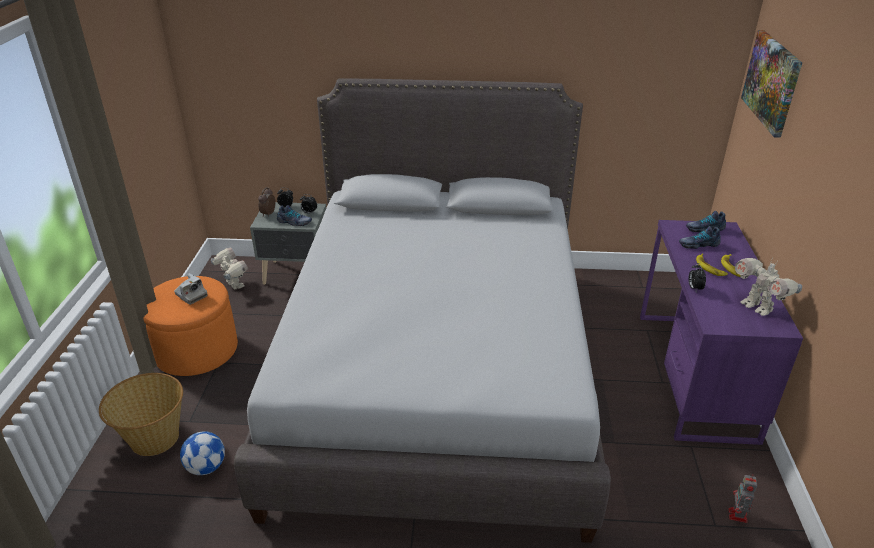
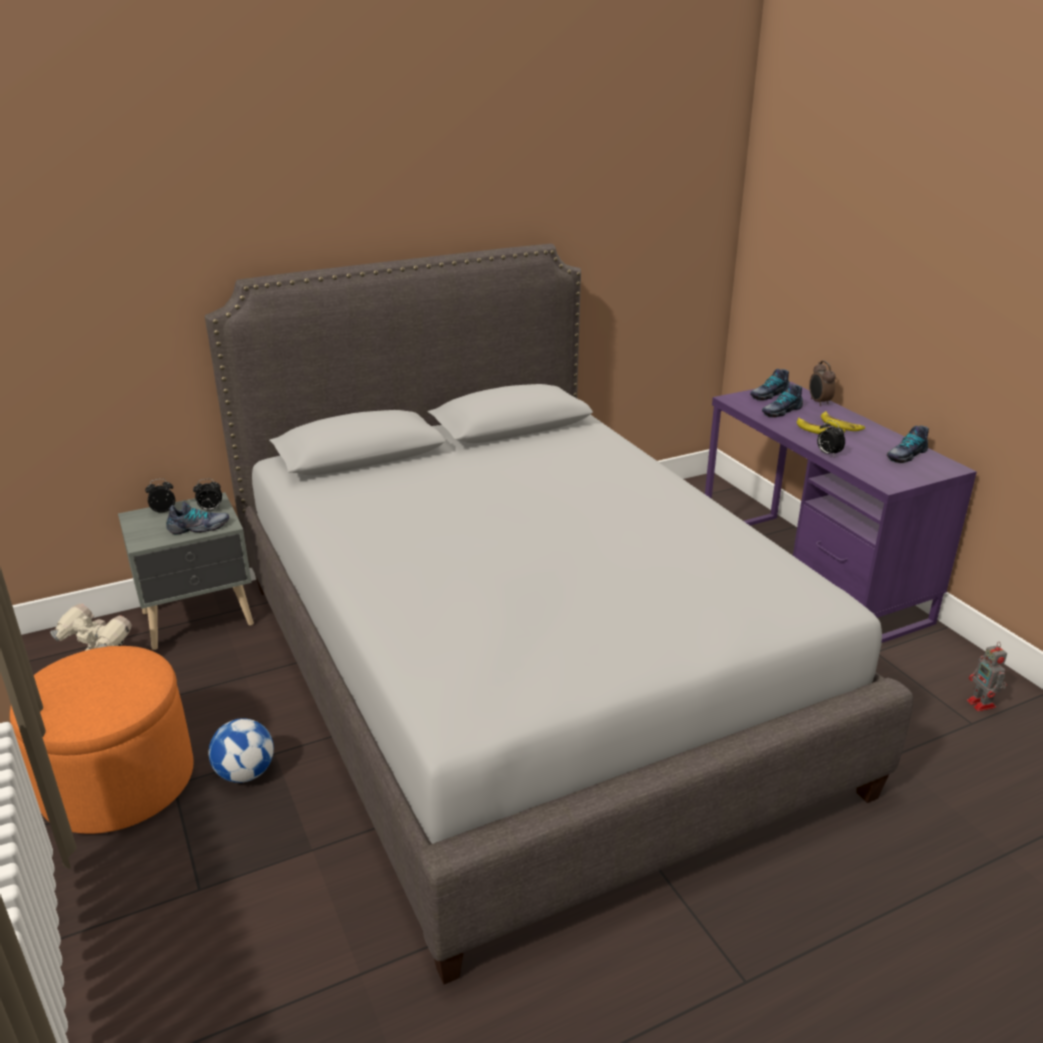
camera: 30 degrees left, 5 degrees down
(154, 439) = (156, 943): basket -> none
(191, 295) = (107, 680): camera -> none
(206, 467) = (291, 943): football -> football (245, 773)
(268, 214) = (142, 528): alarm clock -> alarm clock (818, 402)
(757, 307) = (905, 455): toy robot -> shoe
(772, 82) = (806, 199): picture -> none

